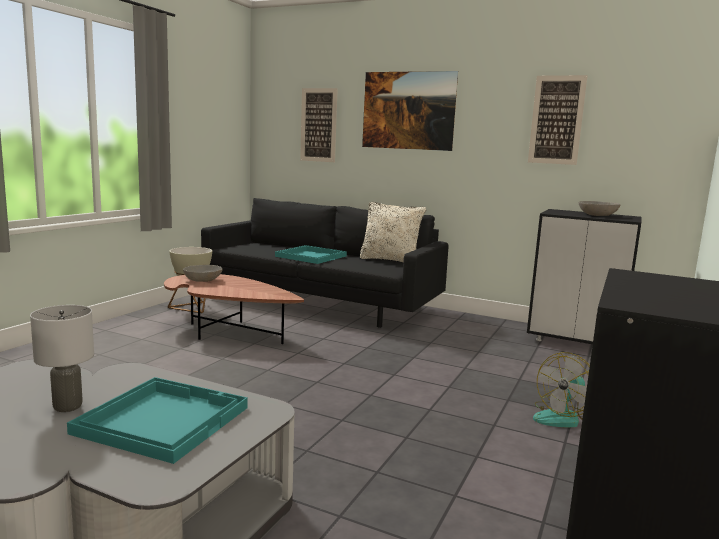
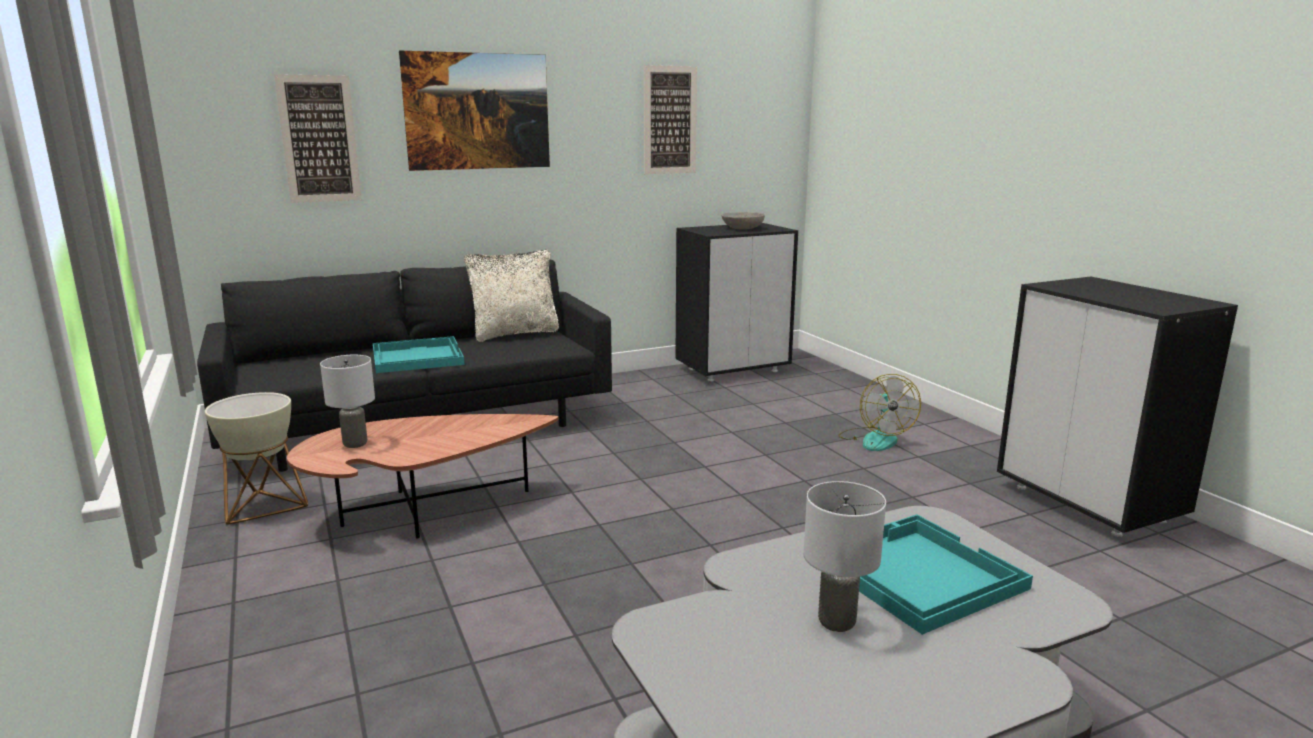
camera: 50 degrees left, 5 degrees up
(203, 280) = (354, 444): grey bowl -> white table lamp

